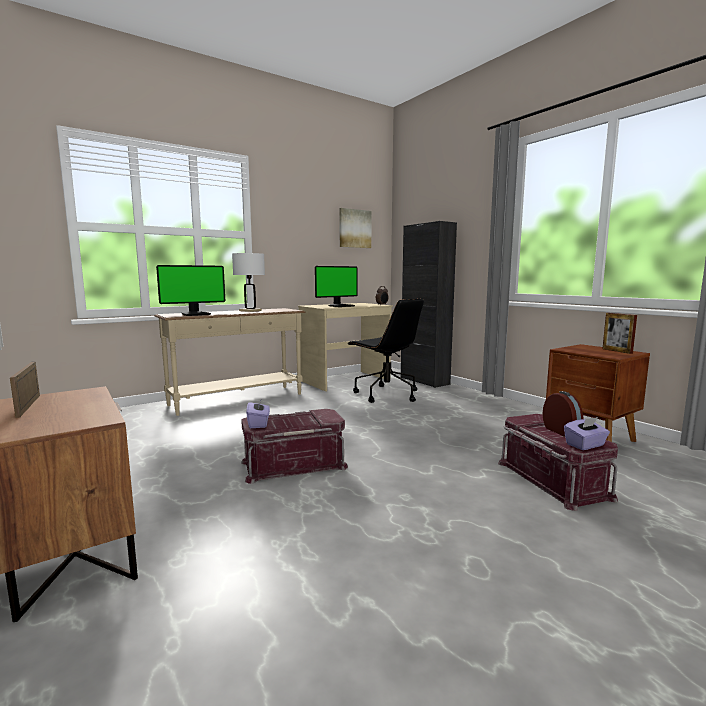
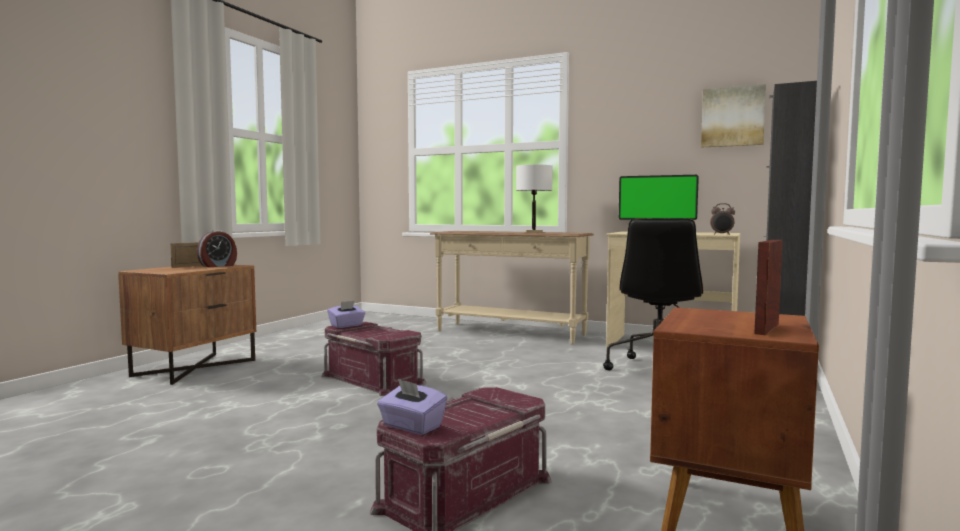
camera: 60 degrees right, 5 degrees down
(196, 314) = (469, 231): monitor -> none
(562, 431) = (476, 417): alarm clock -> alarm clock (218, 266)

